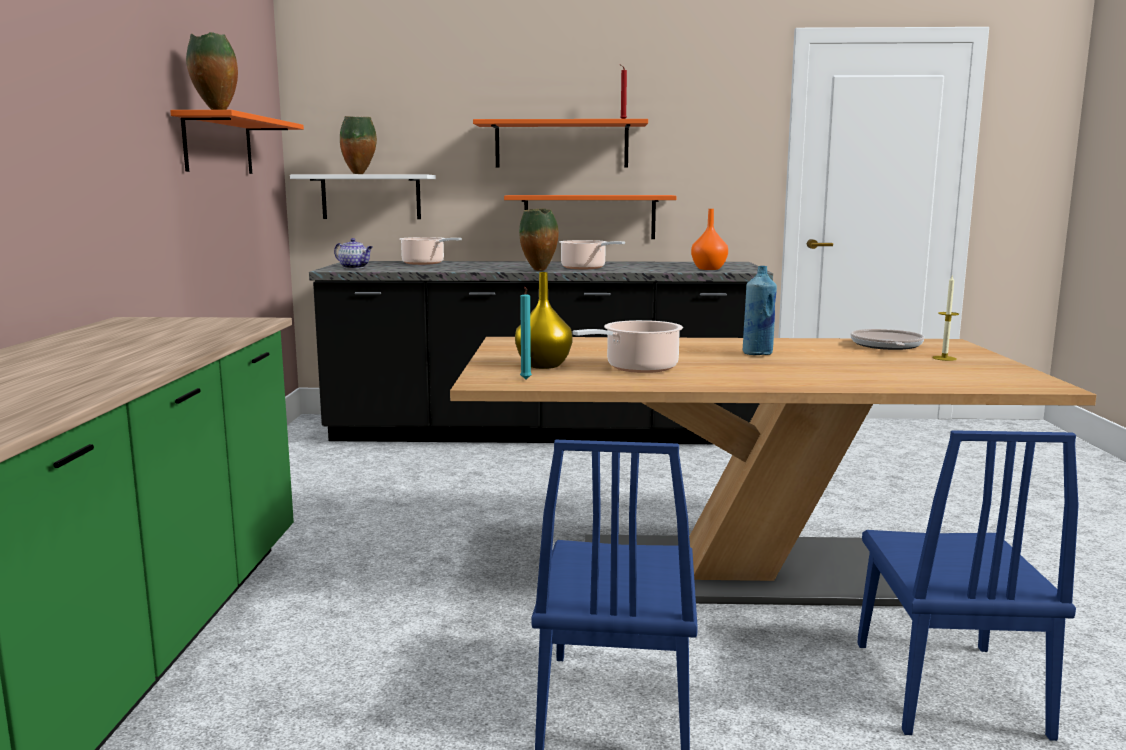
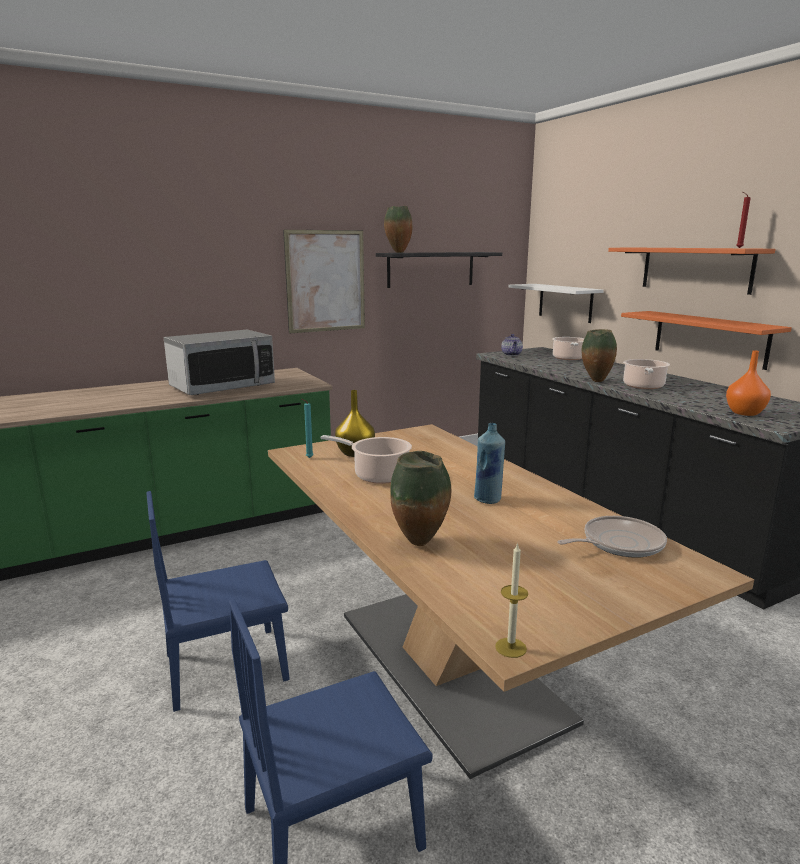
camera: 60 degrees right, 5 degrees up
(126, 153) = (325, 281): none -> picture
(132, 347) = (222, 387): none -> microwave
(218, 145) = (431, 269): orange shelf -> black shelf
(360, 174) = (547, 286): vase -> vase (420, 544)
(944, 358) = (594, 577): candle -> candle (510, 647)

